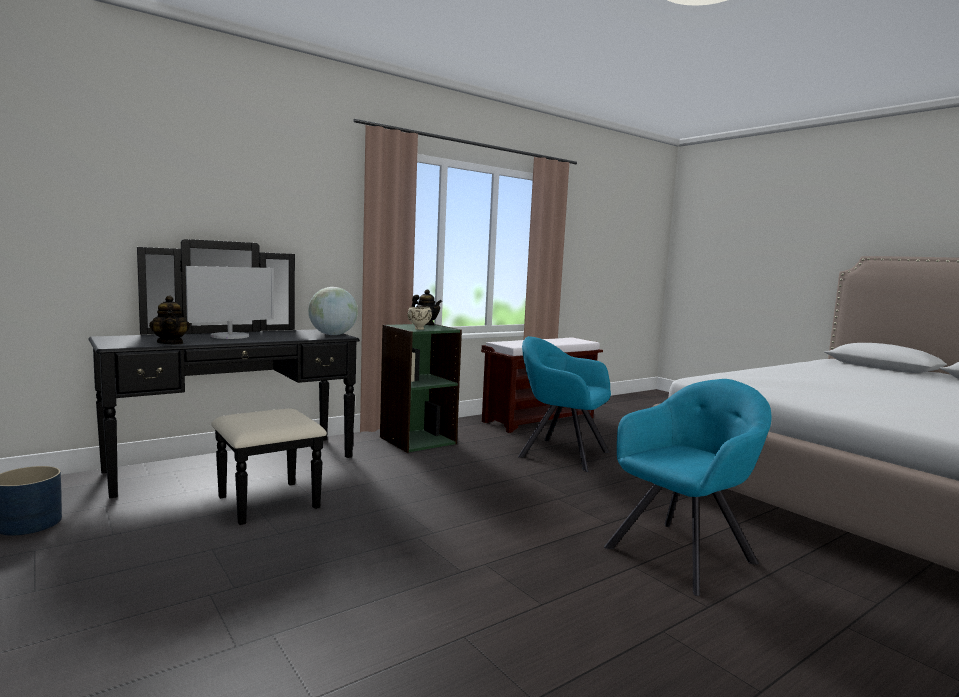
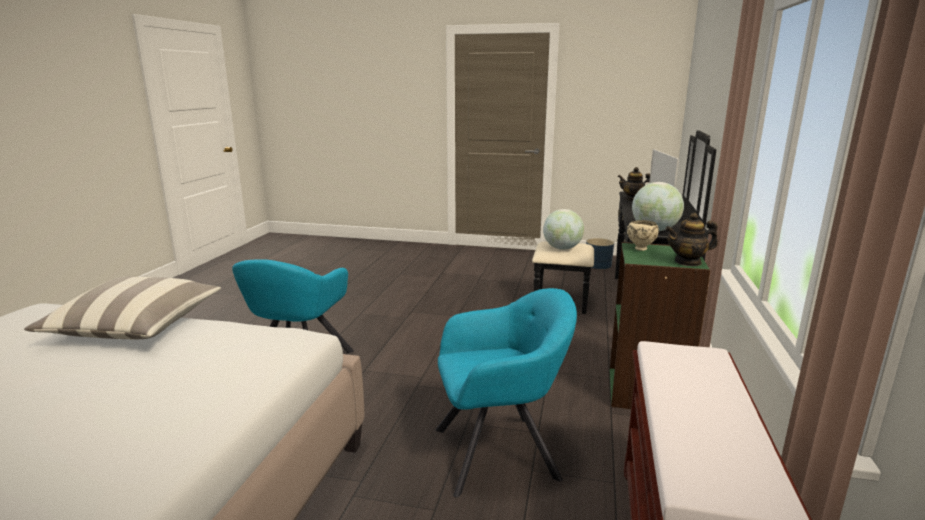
camera: 140 degrees right, 10 degrees up
(278, 416) = (562, 248): none -> globe
(840, 404) = (136, 327): none -> pillow

